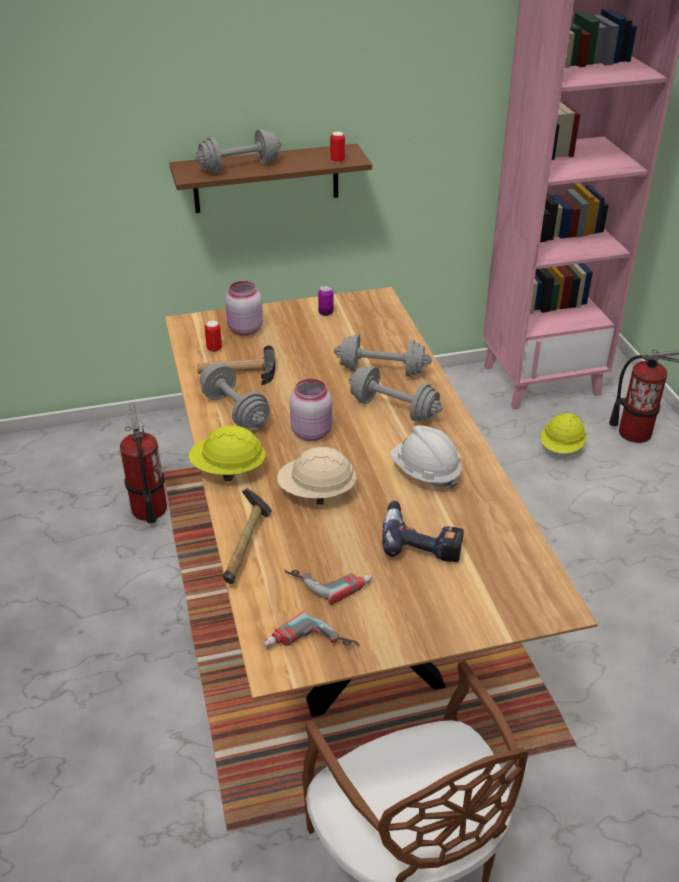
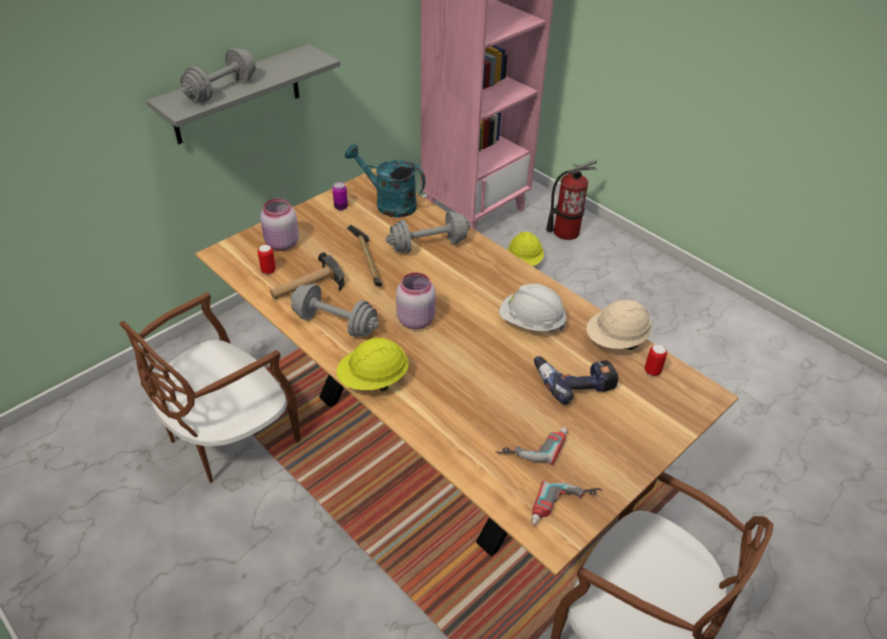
camera: 30 degrees left, 5 degrees up
(148, 509) = (227, 436): fire extinguisher -> brown chair
(247, 546) = (445, 443): hammer -> hammer (368, 263)
(266, 178) = (236, 95): brown shelf -> grey shelf
(316, 493) = (463, 372): beige hard hat -> beige hard hat (616, 341)
(337, 161) = (307, 64): can -> can (652, 371)
(375, 322) = (389, 203): none -> turquoise watering can
(394, 409) = (464, 276): grey dumbbell -> none

